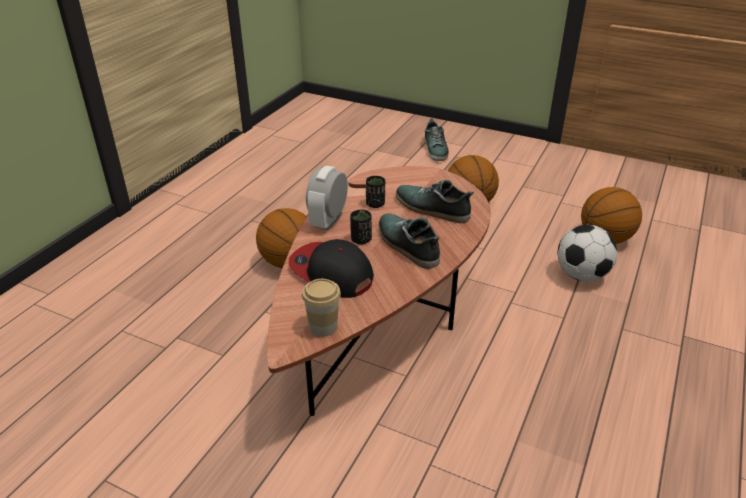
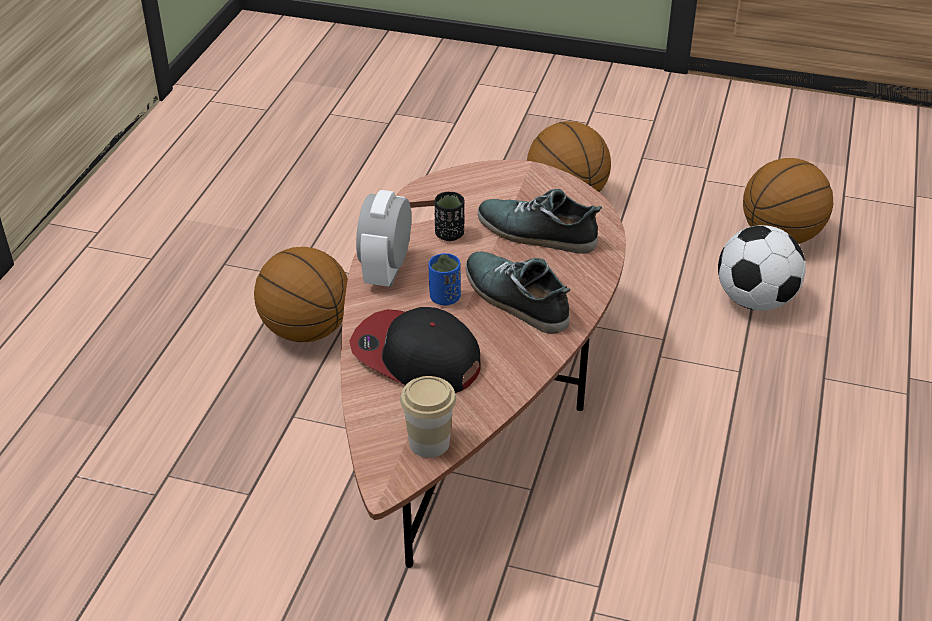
camera: 10 degrees left, 5 degrees up
(361, 240) = (445, 298): black cup -> blue cup
(436, 149) = (492, 104): shoe -> none

